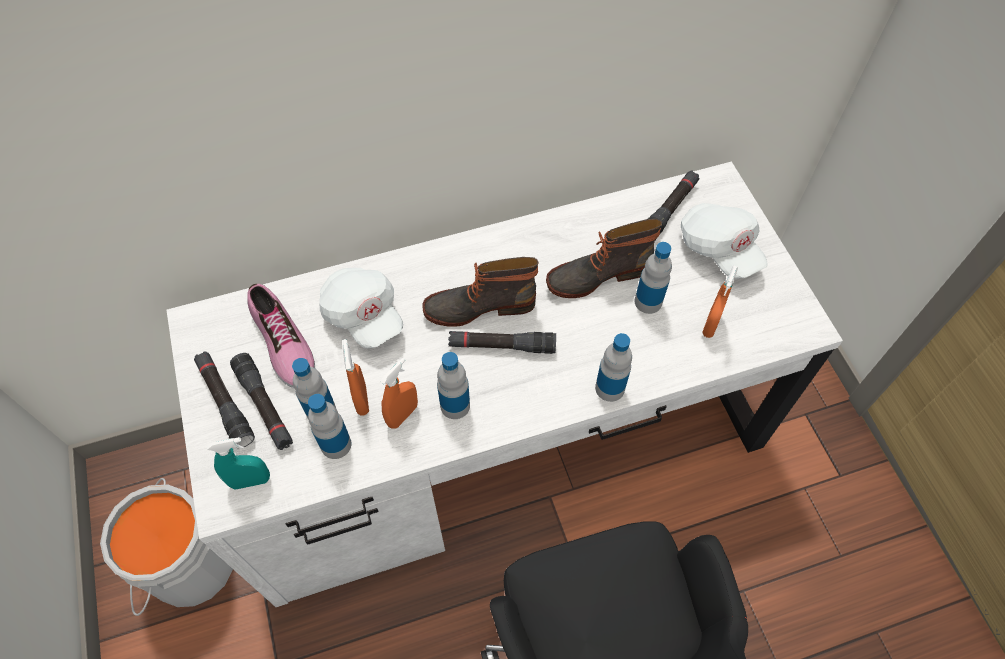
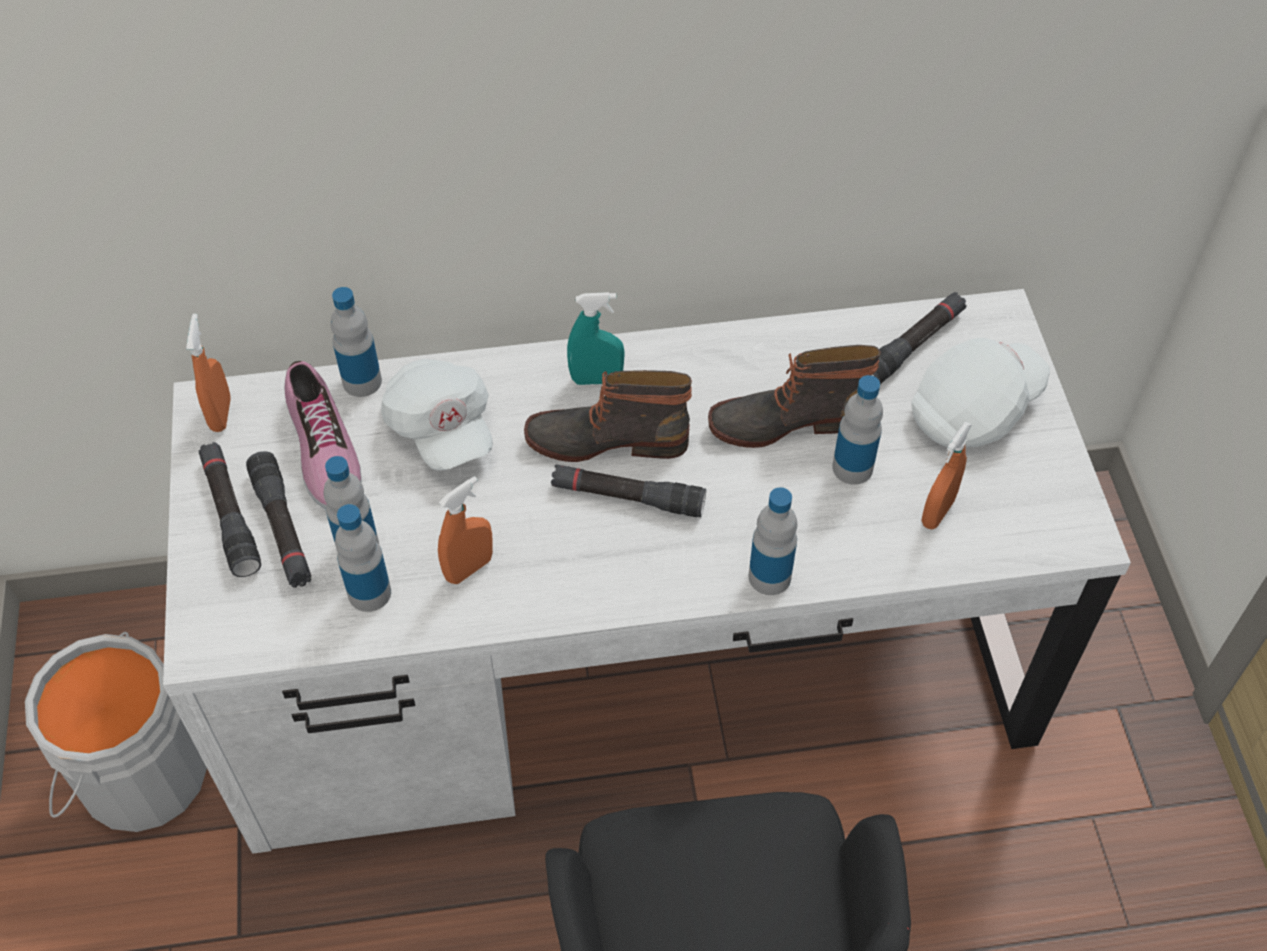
camera: 10 degrees right, 5 degrees down
(250, 481) = (245, 622): turquoise spray bottle -> turquoise spray bottle (596, 379)
(362, 400) = (416, 540): orange spray bottle -> orange spray bottle (221, 414)
(455, 405) = (544, 567): bottle -> bottle (362, 381)
(719, 249) = (974, 410): white cap -> white cap turned 105 degrees counterclockwise

